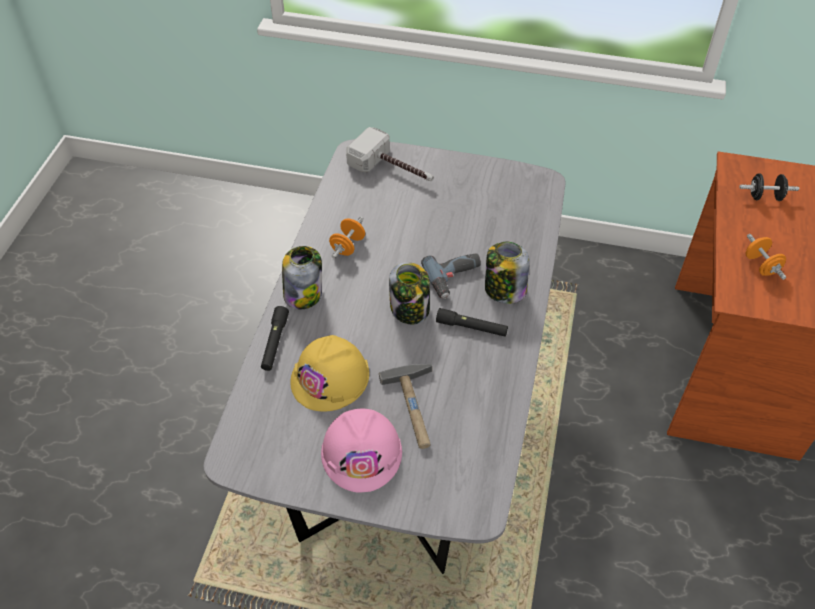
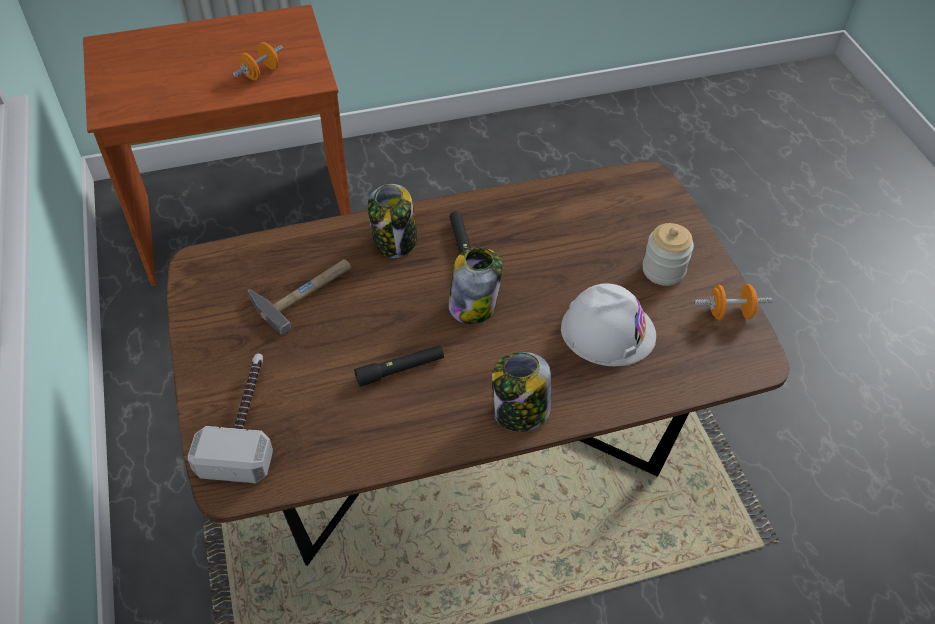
camera: 120 degrees left, 0 degrees up
(275, 342) = (605, 402): black flashlight -> black flashlight (400, 370)
(330, 378) = (608, 331): yellow hard hat -> white hard hat
(348, 246) = (417, 405): orange dumbbell -> orange dumbbell (729, 313)
(362, 452) = (663, 270): pink hard hat -> jar
(408, 422) = (464, 449): grey dining table -> brown dining table
(415, 408) = (588, 252): hammer -> hammer (305, 291)
(455, 278) = (404, 285): power drill -> none
(765, 197) = (154, 86): black dumbbell -> none

